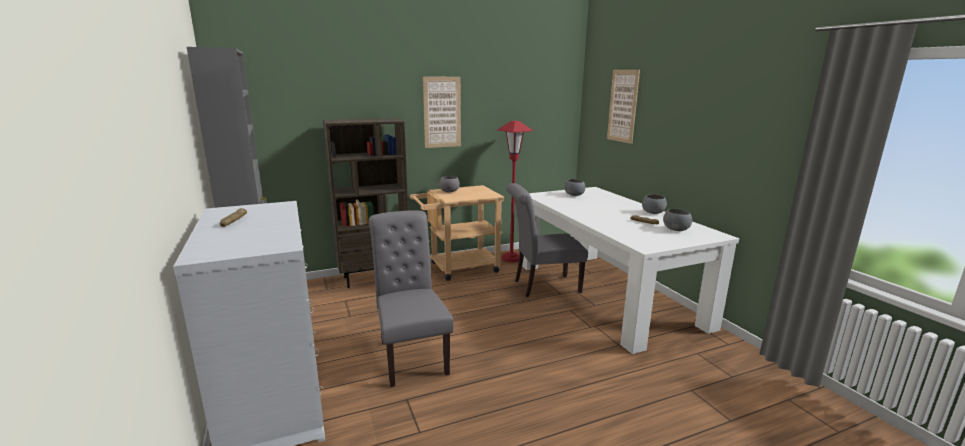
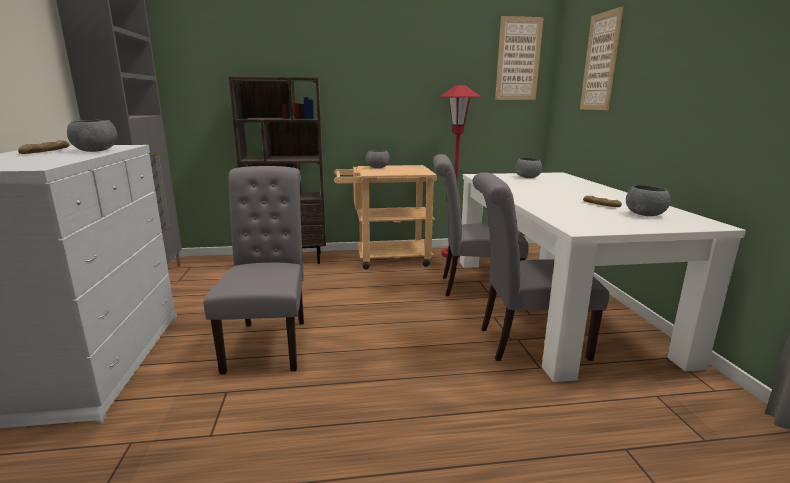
camera: 15 degrees right, 0 degrees up
(442, 112) = (375, 75): picture -> picture (518, 59)
(601, 328) = (525, 343): none -> grey chair
(653, 212) = (622, 197): grey bowl -> grey bowl (94, 151)

